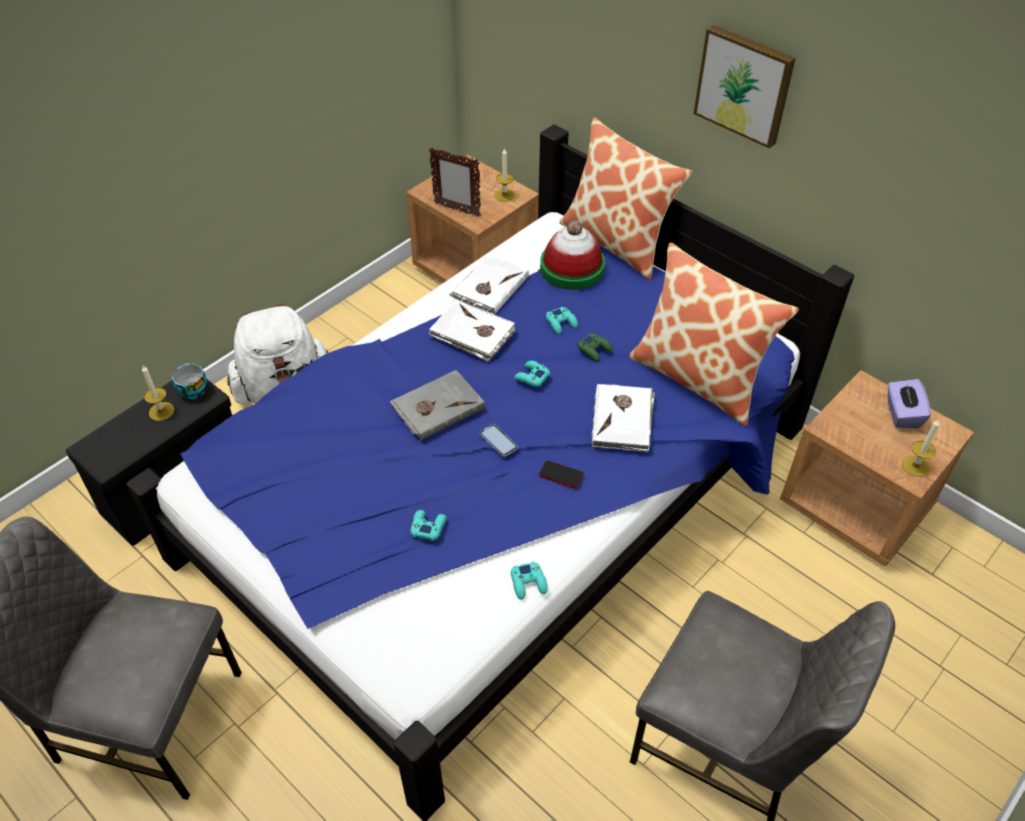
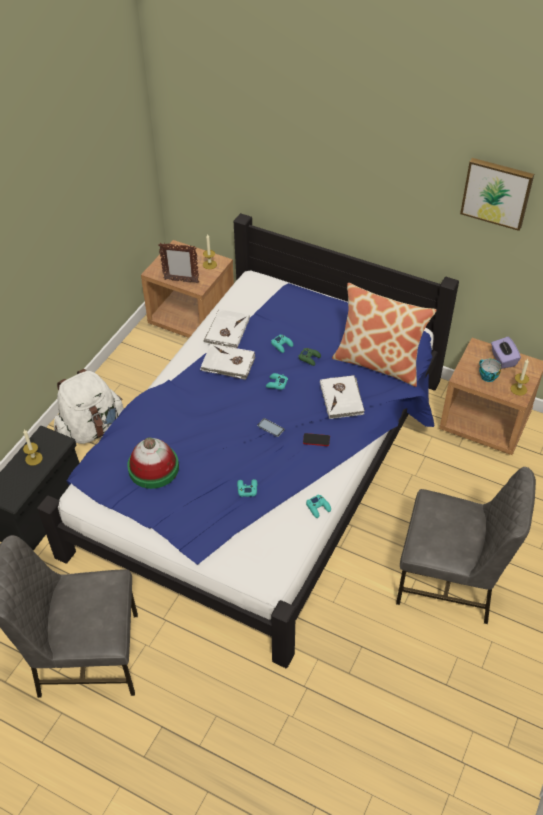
camera: 15 degrees left, 0 degrees up
(192, 390) = (48, 440): cup -> cup (487, 376)
(437, 407) = (224, 415): grey book -> none
(572, 268) = (276, 307): hat -> hat (153, 468)
(617, 242) = (298, 284): pillow -> none
(745, 85) = (372, 177): picture -> picture (497, 192)

